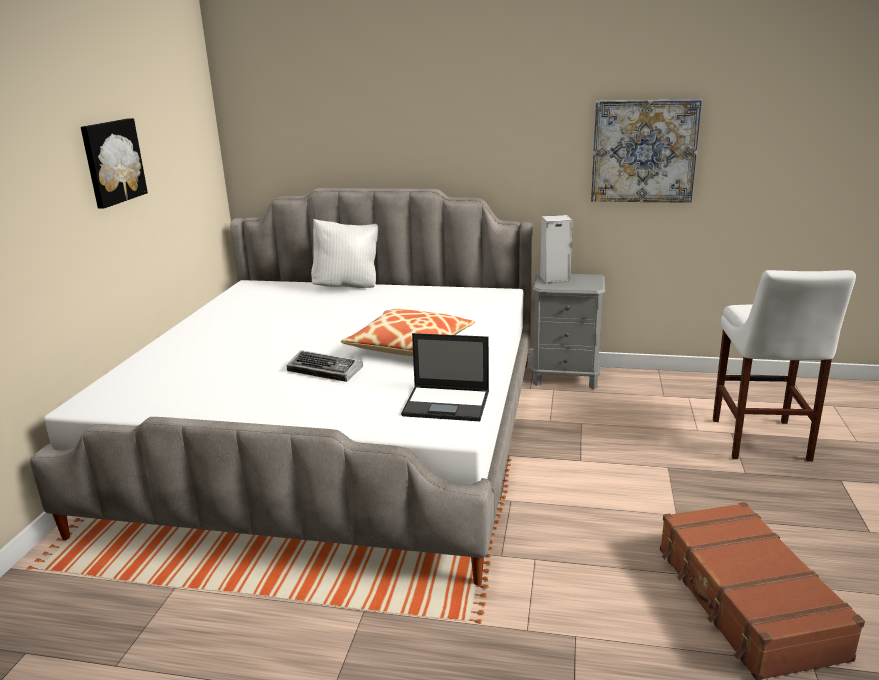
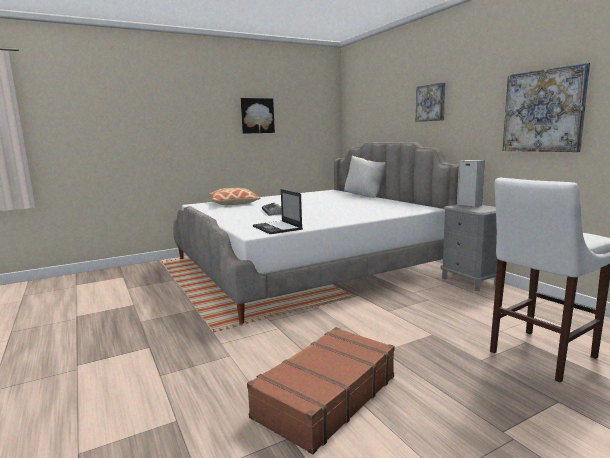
camera: 50 degrees right, 10 degrees down
(410, 346) = (324, 213): pillow -> pillow (234, 203)
(456, 127) = (431, 103): none -> picture

